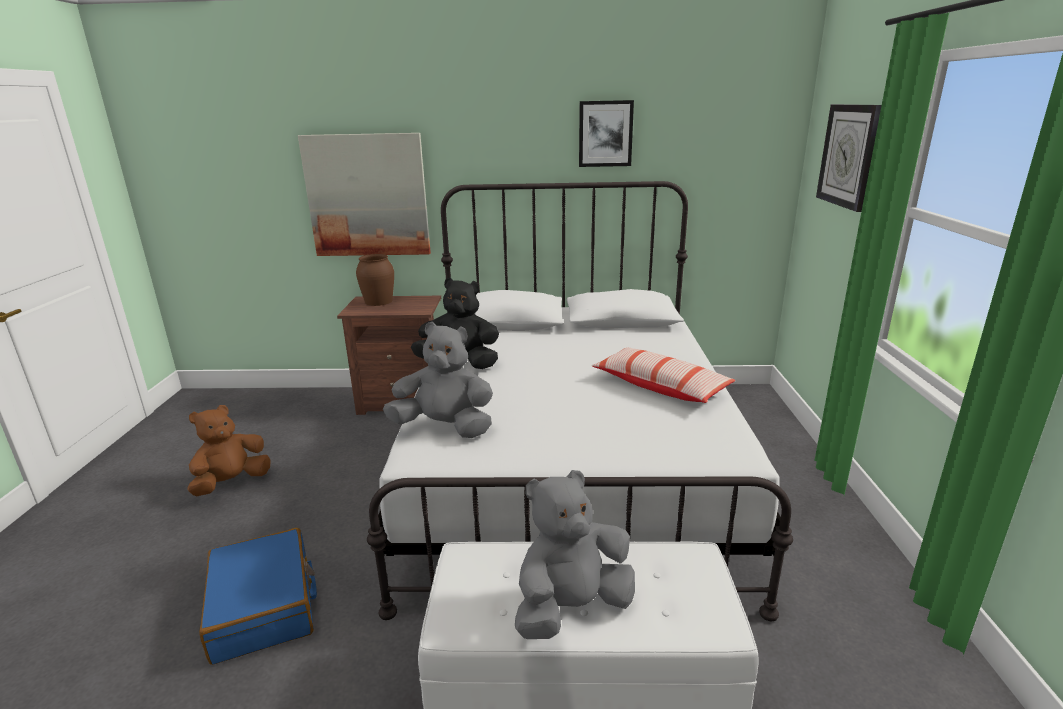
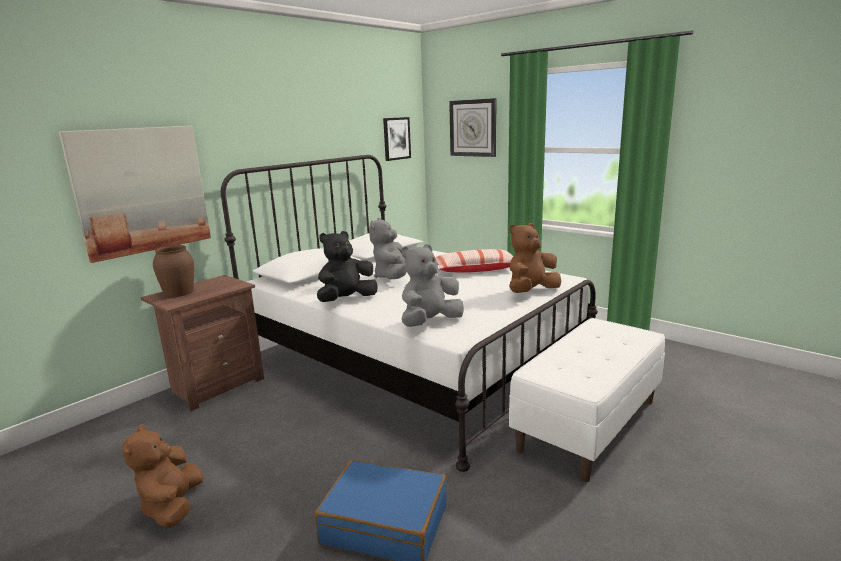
camera: 50 degrees left, 5 degrees down
(572, 607) = (604, 358): grey plush toy -> grey plush toy (393, 277)
(605, 134) = (325, 123): picture -> picture (396, 138)
(635, 451) = (531, 291): none -> brown plush toy

